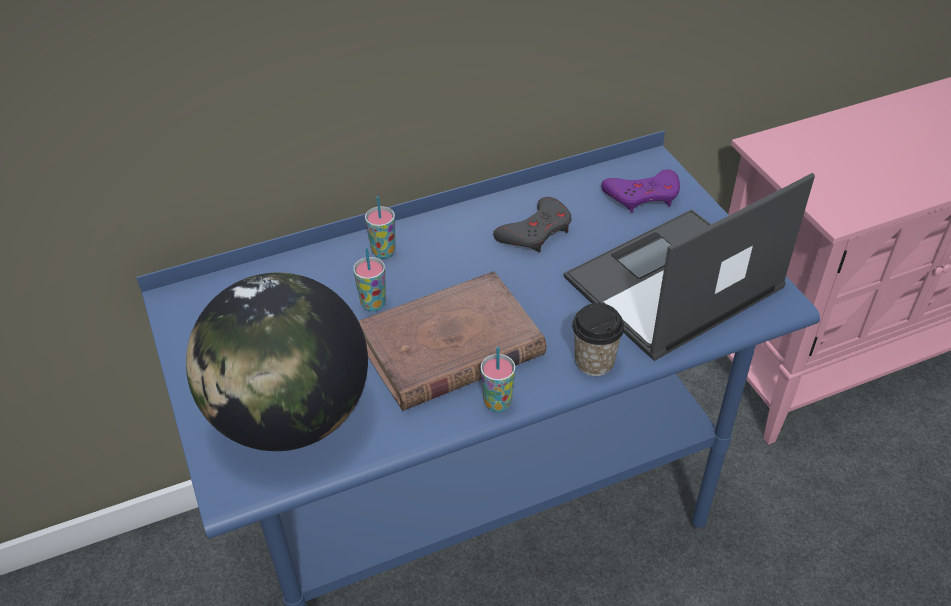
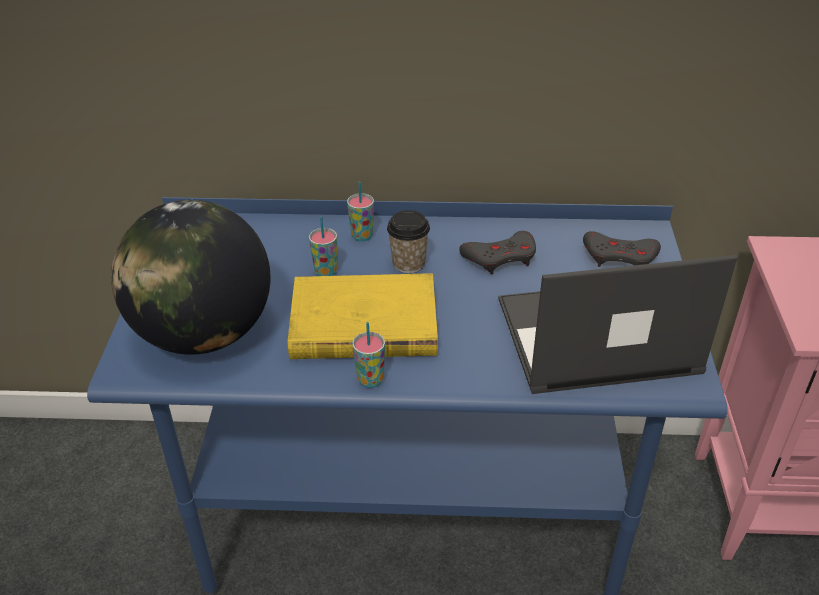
camera: 25 degrees right, 5 degrees down
(450, 347) = (362, 324): brown book -> yellow book
(594, 362) = (477, 376): cup -> cup (408, 263)
(643, 195) = (620, 256): purple game controller -> grey game controller

